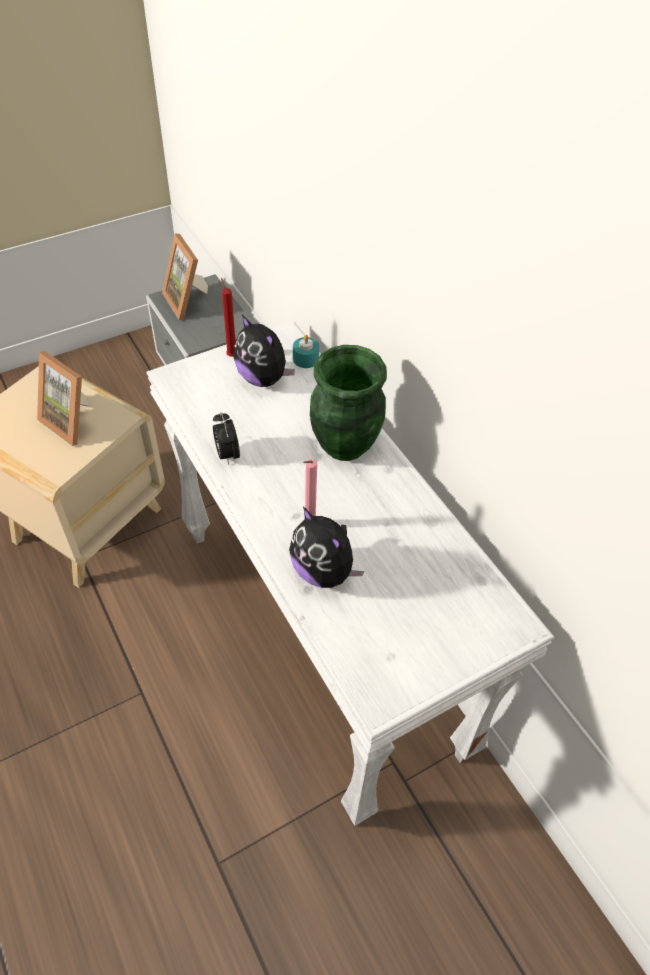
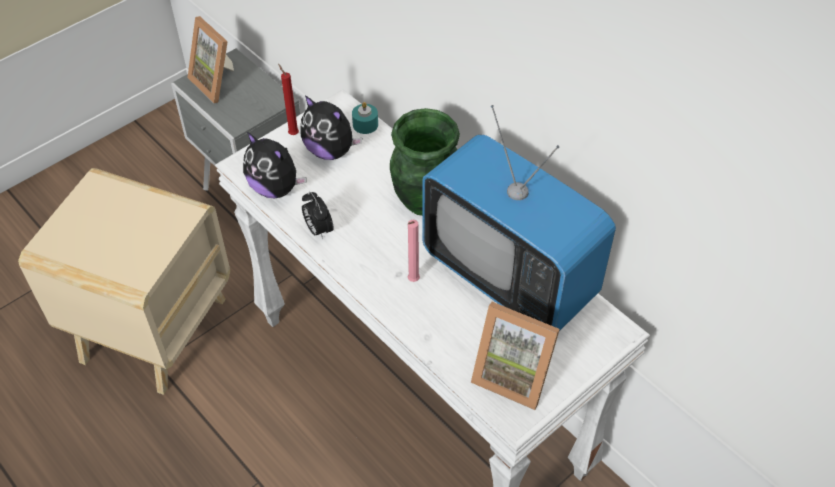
camera: 10 degrees left, 0 degrees up
(73, 421) = (139, 225): picture frame -> picture frame (513, 374)
(324, 571) = (437, 318): plush toy -> plush toy (275, 188)
(413, 540) = (509, 276): none -> television

